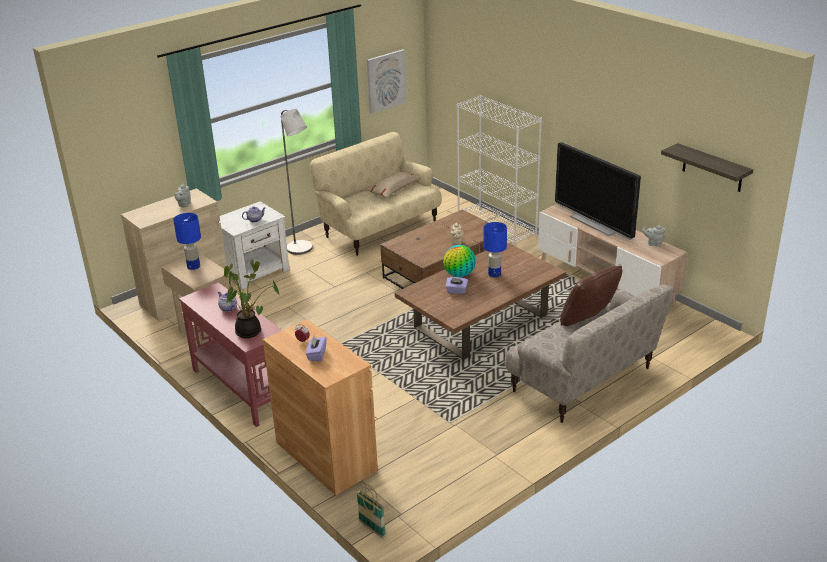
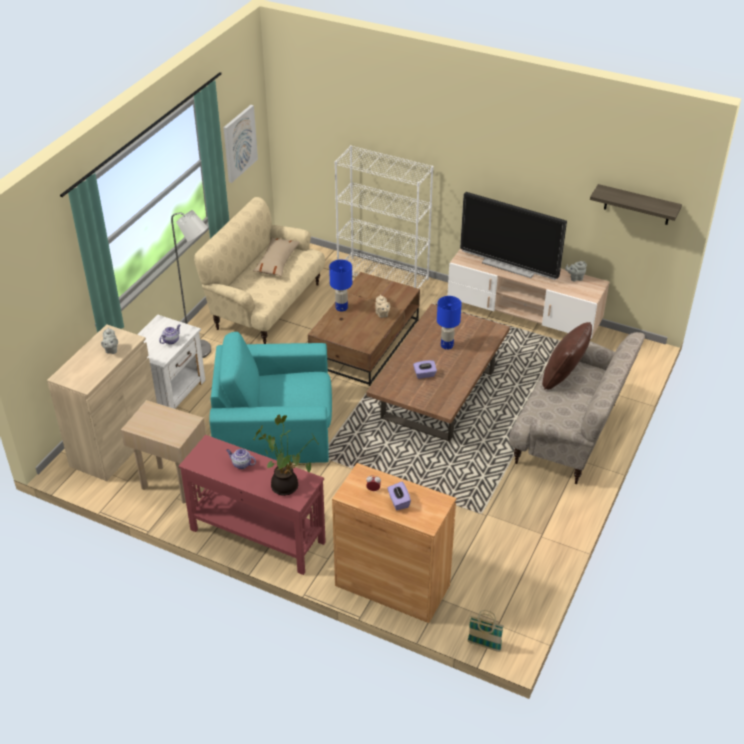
camera: 25 degrees left, 10 degrees up
(193, 267) = (158, 420): blue table lamp -> blue table lamp (342, 308)
(319, 314) = (275, 426): none -> turquoise armchair
(459, 275) = (414, 354): globe -> none

